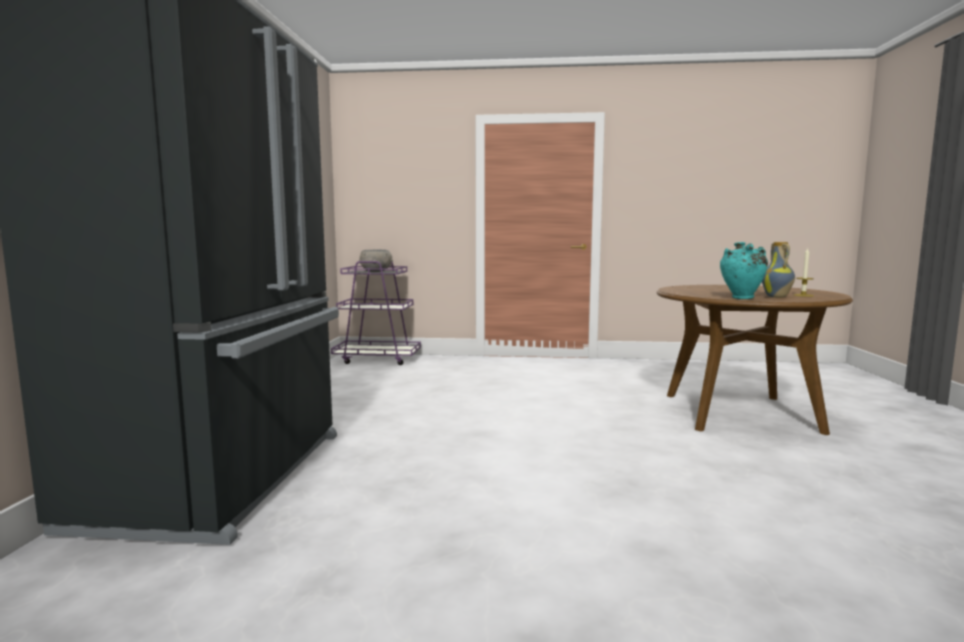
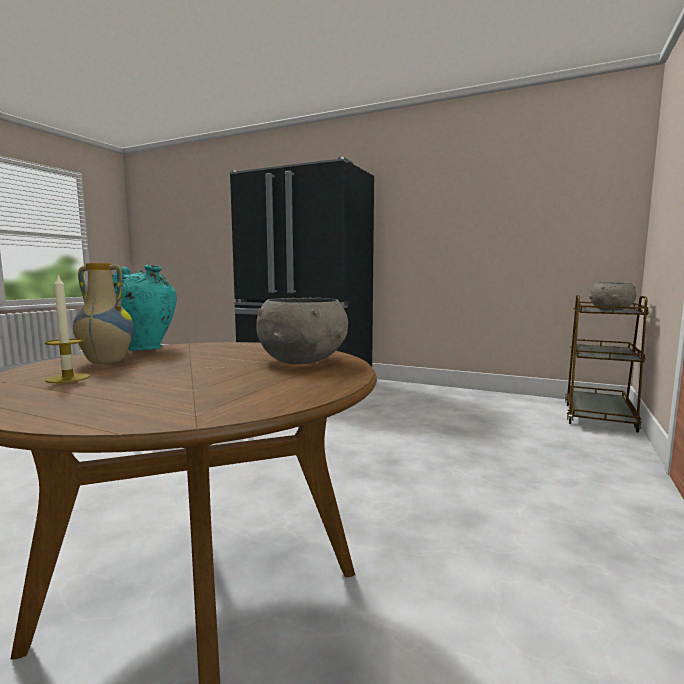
camera: 110 degrees right, 0 degrees up
(378, 359) = (598, 417): purple cart -> brown cart
(697, 287) = (303, 361): none -> grey bowl

